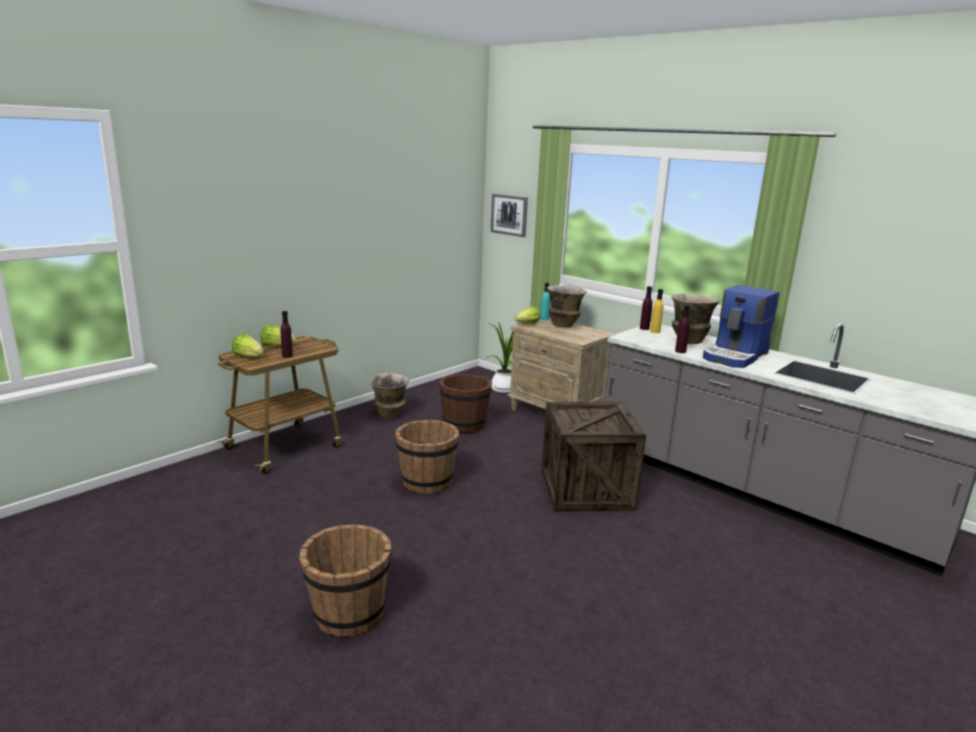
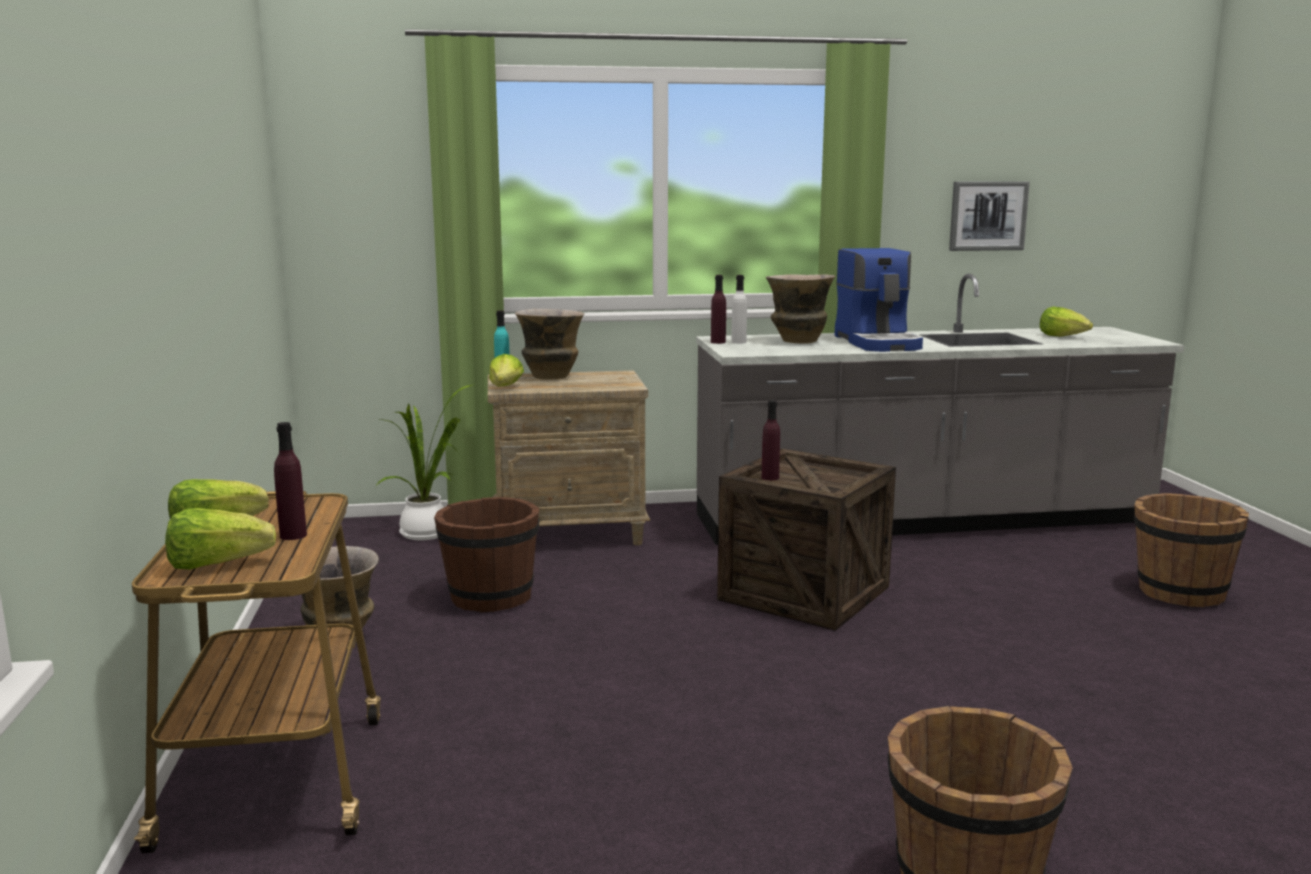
camera: 50 degrees left, 5 degrees down
(426, 482) = (631, 686): brown bucket -> brown bucket (1179, 592)
(509, 215) = (349, 205): picture -> picture (988, 216)
(655, 331) = (738, 342): yellow bottle -> white bottle
(680, 351) = (830, 351): purple bottle -> purple bottle (770, 477)
(903, 395) = (1063, 337): none -> lettuce

